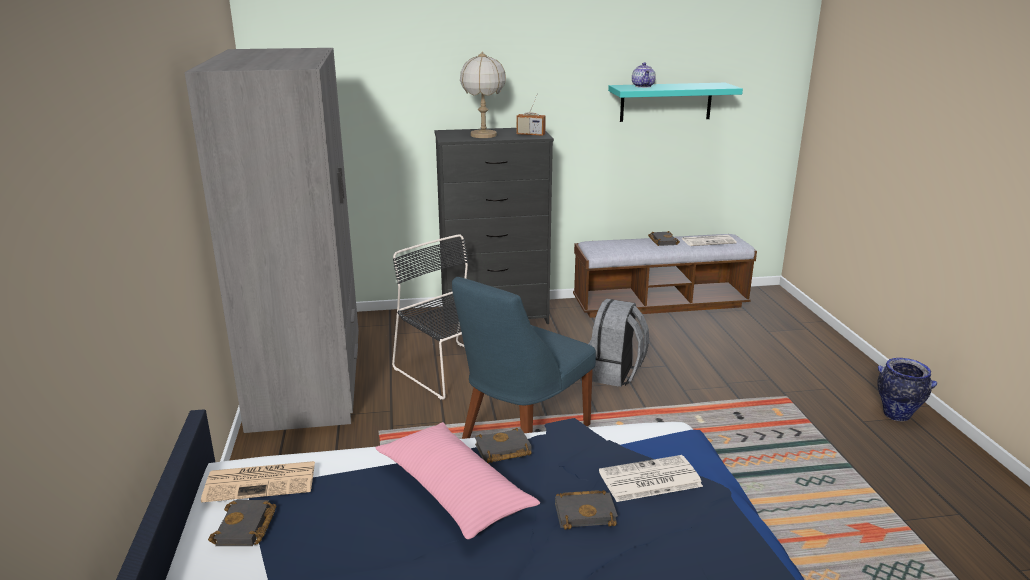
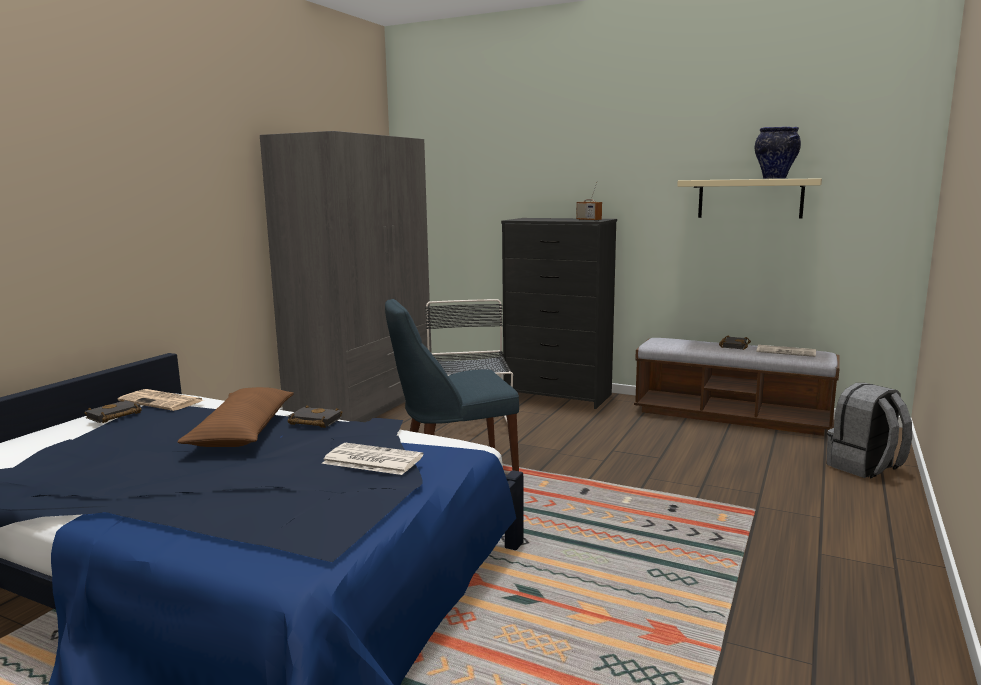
camera: 35 degrees right, 10 degrees down
(454, 491) = (243, 431): pink pillow -> brown pillow
(483, 135) = (548, 219): table lamp -> none
(586, 512) = (287, 461): black book -> none
(614, 374) = (599, 452): grey backpack -> grey backpack (864, 467)
(643, 86) = (715, 179): teapot -> none
(666, 102) = (750, 198): turquoise shelf -> beige shelf
(897, 415) = (879, 562): vase -> vase (775, 178)

